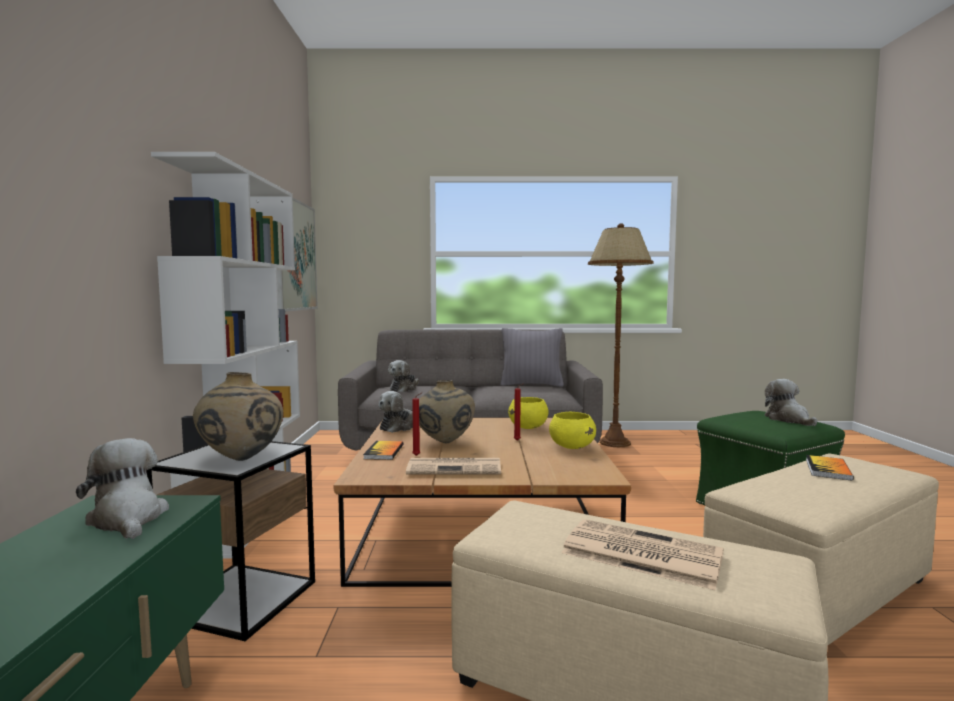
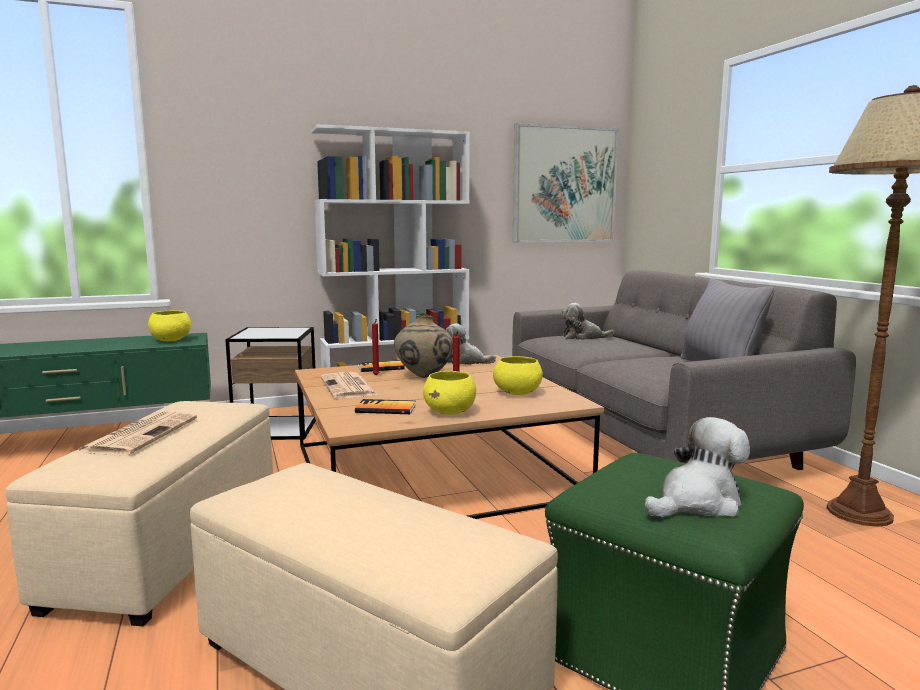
camera: 70 degrees right, 5 degrees up
(127, 519) = (170, 340): plush toy -> yellow bowl
(241, 459) = (259, 334): beige vase -> none
(828, 469) = (411, 521): book -> book (385, 409)

